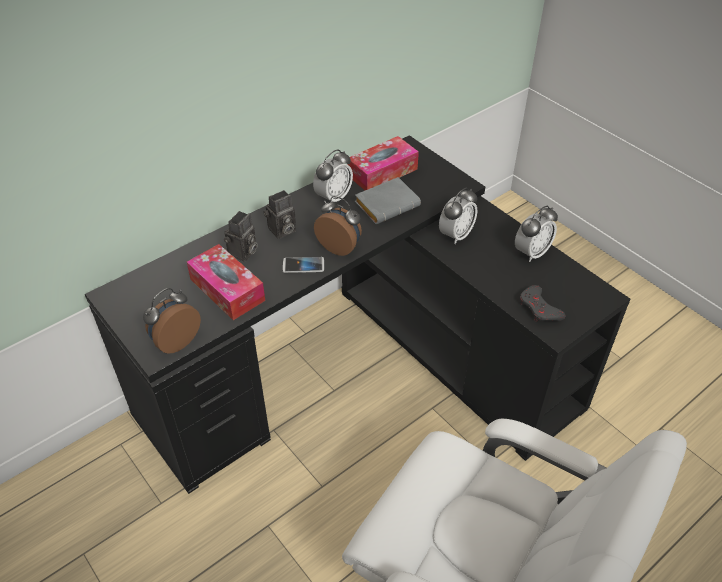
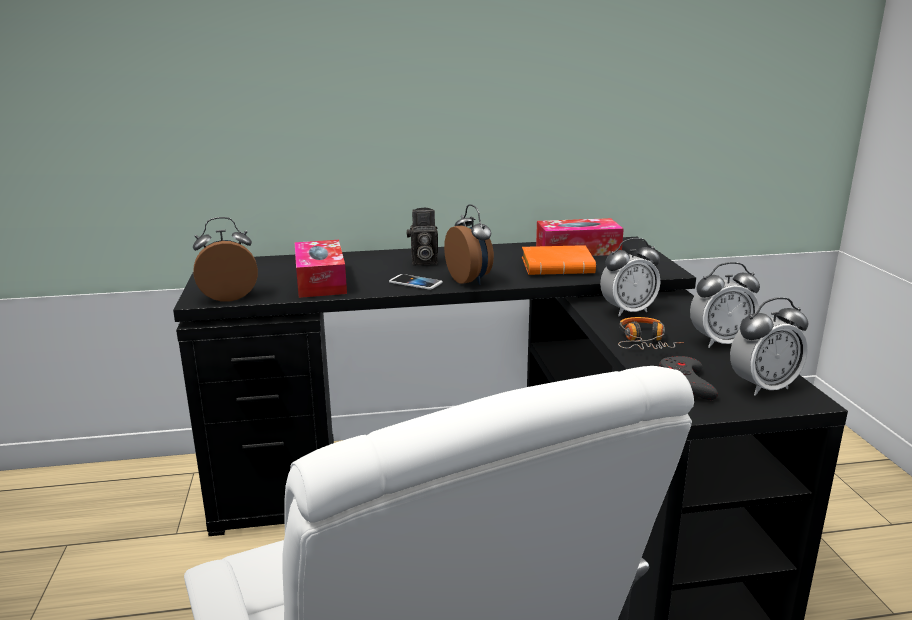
camera: 30 degrees right, 25 degrees down
(243, 253) = (367, 266): camera -> none
(333, 197) = (504, 254): alarm clock -> alarm clock (763, 387)
(387, 204) = (559, 267): grey book -> orange book
(490, 271) = (644, 342): none -> headphones

